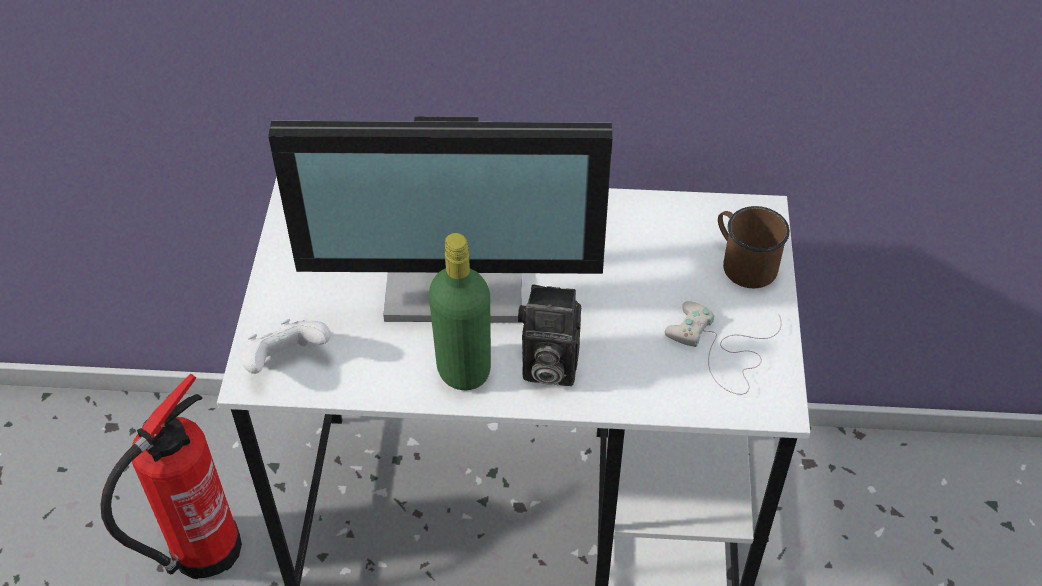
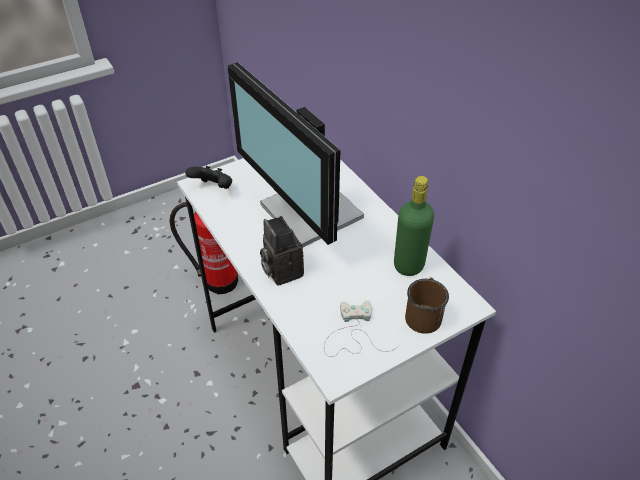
camera: 55 degrees right, 5 degrees down
(286, 361) = (213, 188): white game controller -> black game controller
(464, 370) = (254, 243): green bottle -> green bottle (408, 265)

